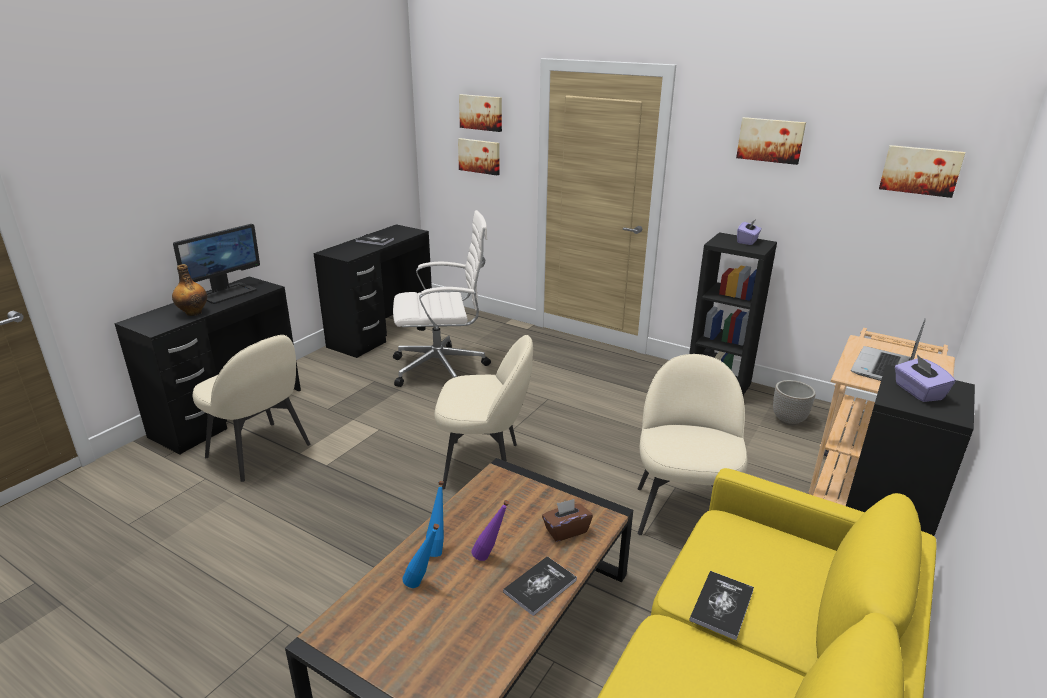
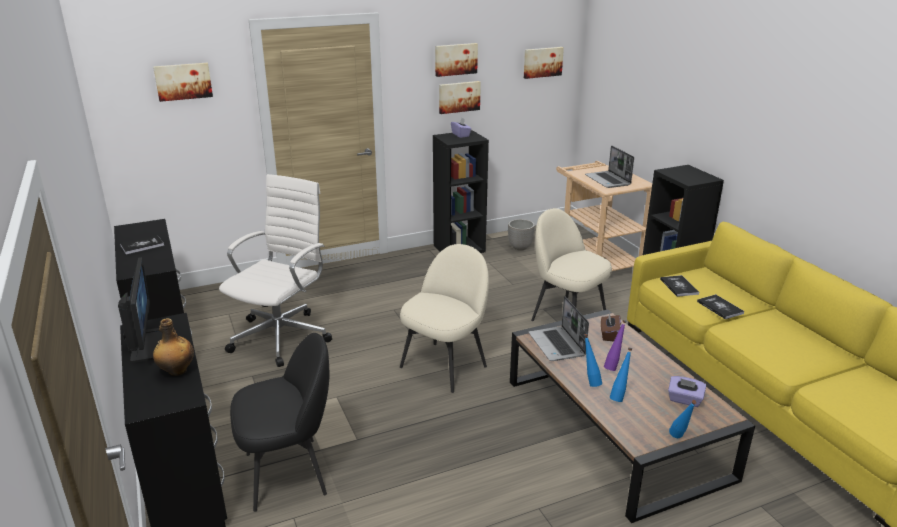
camera: 55 degrees left, 0 degrees up
(260, 452) = (289, 472): beige chair -> black chair
(360, 671) = (679, 439): none -> blue bottle
(479, 156) = (187, 126): picture -> picture (459, 97)
(498, 497) = (557, 345): none -> laptop
(540, 586) = (650, 360): book -> book (679, 286)
(918, 392) = (686, 175): purple tissue box -> purple tissue box (684, 400)

